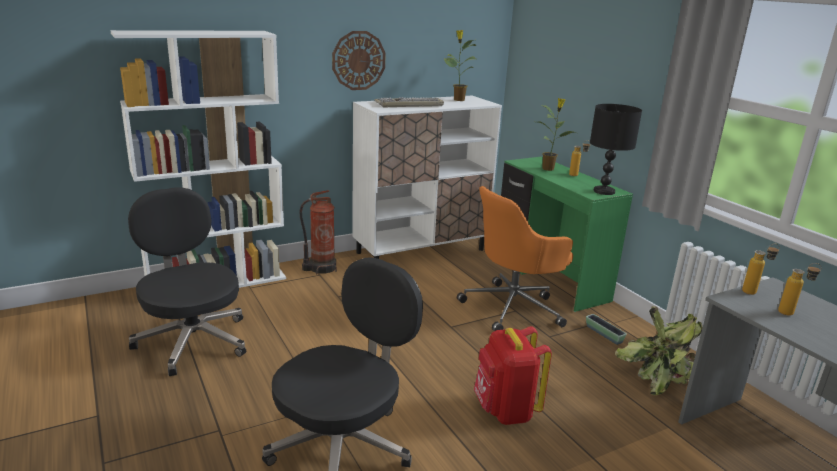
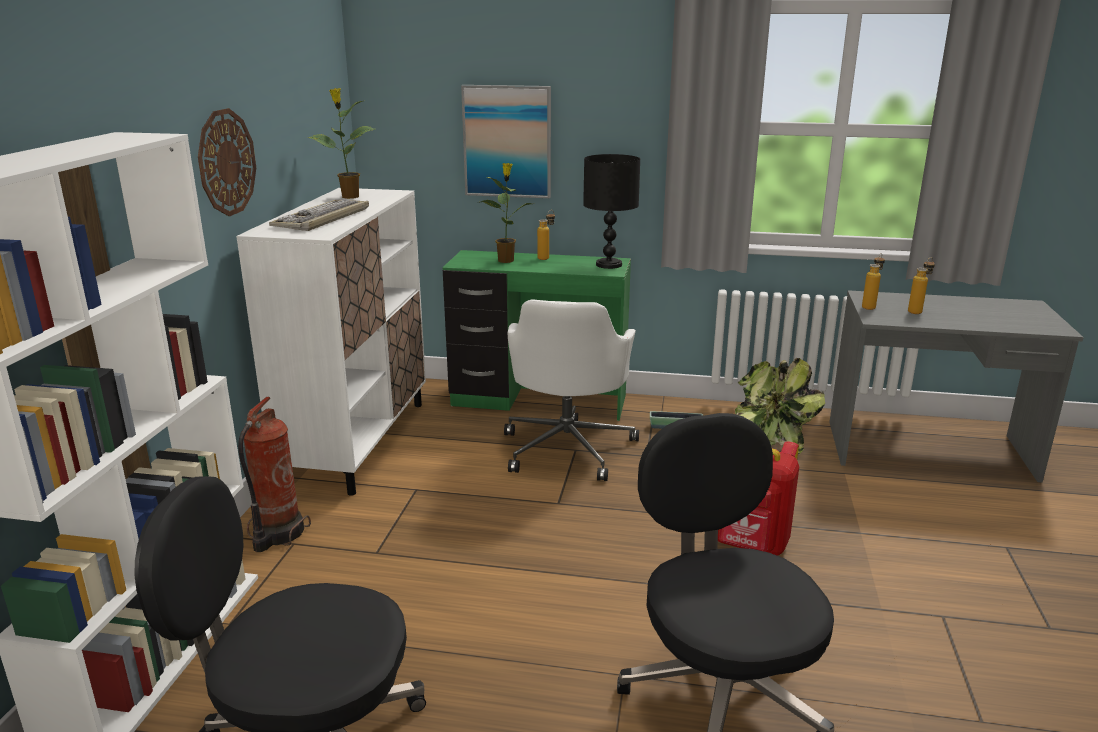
camera: 50 degrees left, 0 degrees up
(513, 307) = (568, 447): orange office chair -> white office chair
(577, 84) = (507, 141): none -> picture

